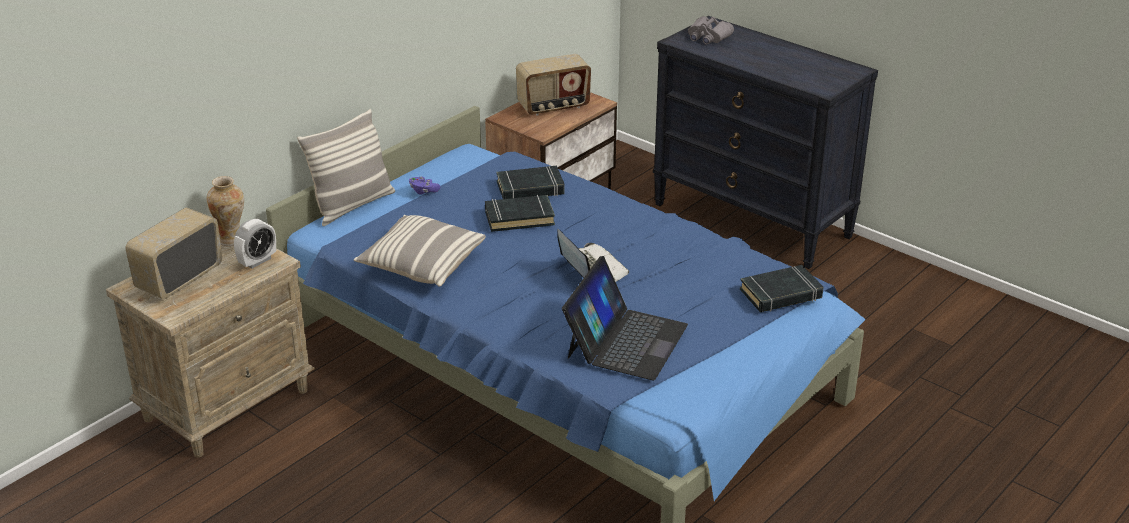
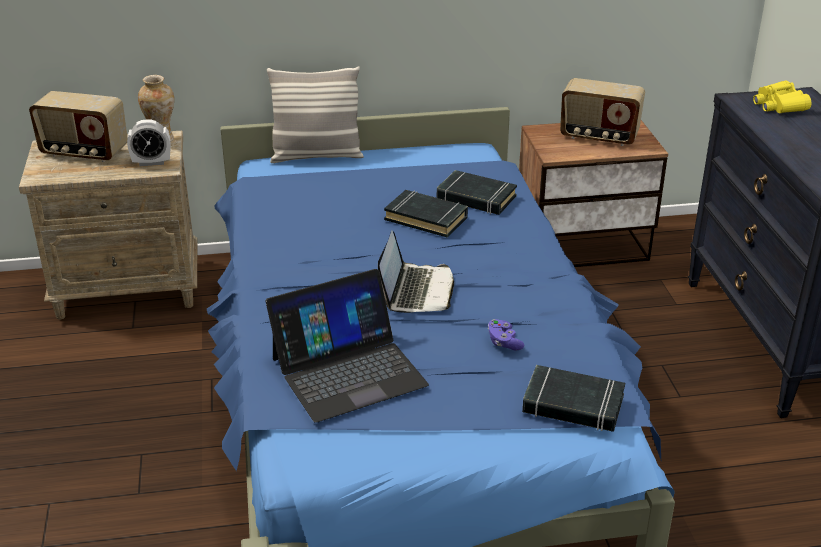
camera: 40 degrees right, 0 degrees up
(179, 278) = (84, 153): radio -> radio turned 150 degrees counterclockwise
(421, 265) = (289, 223): pillow -> none
(423, 191) = (383, 165): purple game controller -> purple game controller (504, 342)
(708, 37) = (778, 105): grey binoculars -> yellow binoculars

